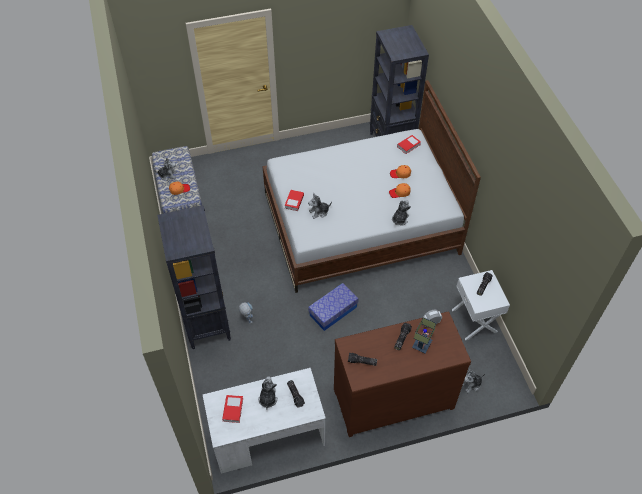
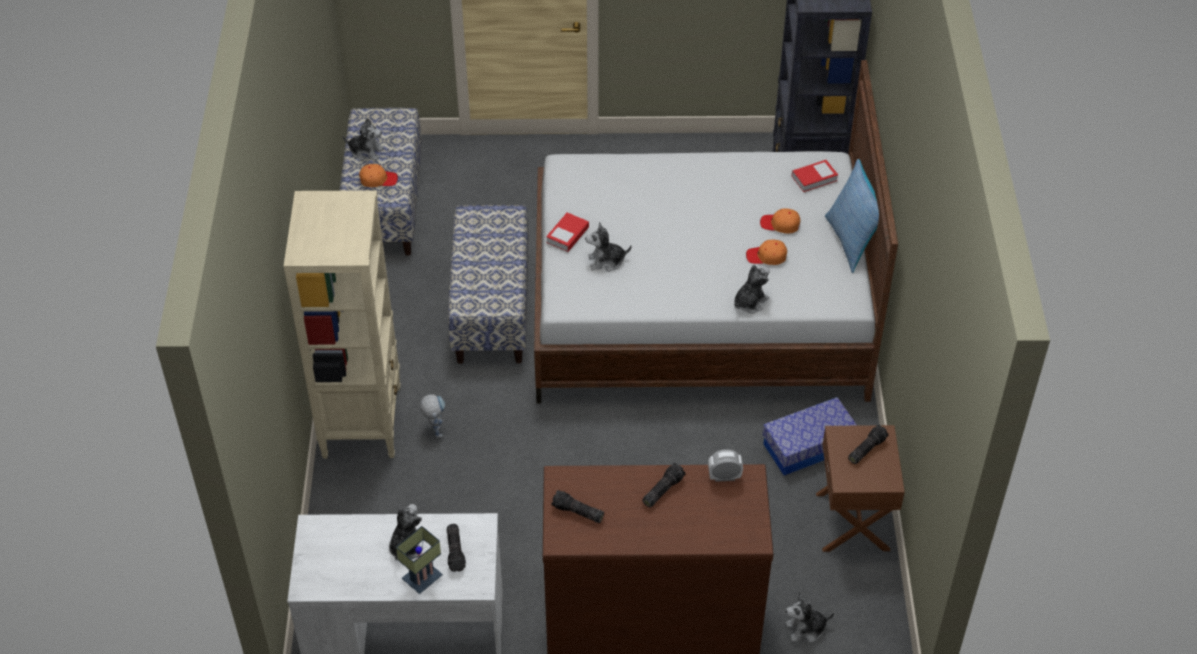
camera: 15 degrees right, 5 degrees down
(207, 323) = (362, 421): black bookcase -> beige bookcase
(233, 410) = (341, 550): book -> none
(255, 245) = (492, 309): none -> bench
(333, 311) = (593, 449): storage box -> storage box (808, 446)
(421, 343) = (694, 506): table lamp -> table lamp (422, 577)
(439, 176) = (852, 241): none -> pillow
(475, 320) = (854, 521): white nightstand -> brown nightstand

